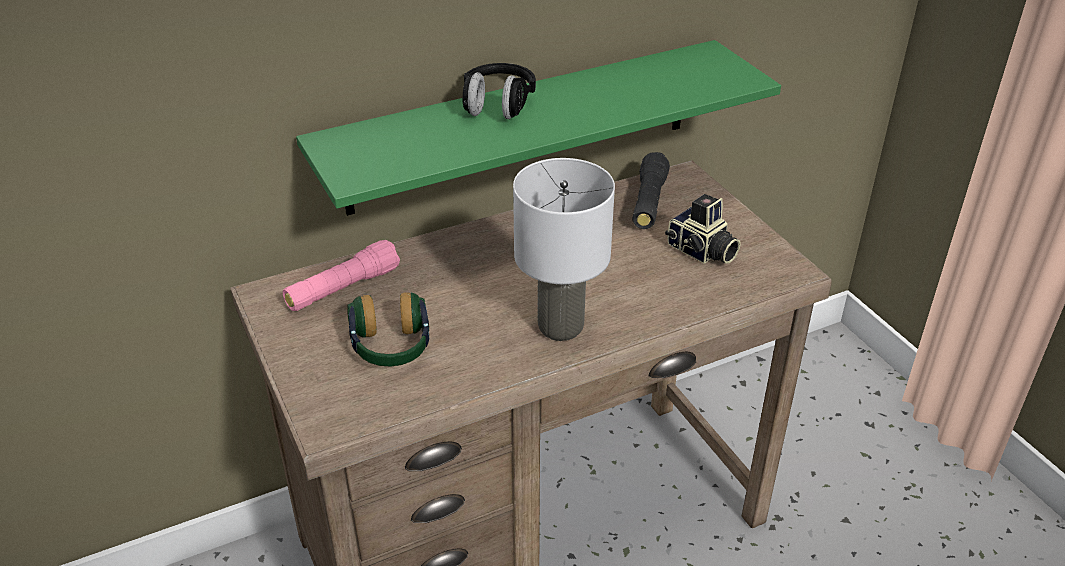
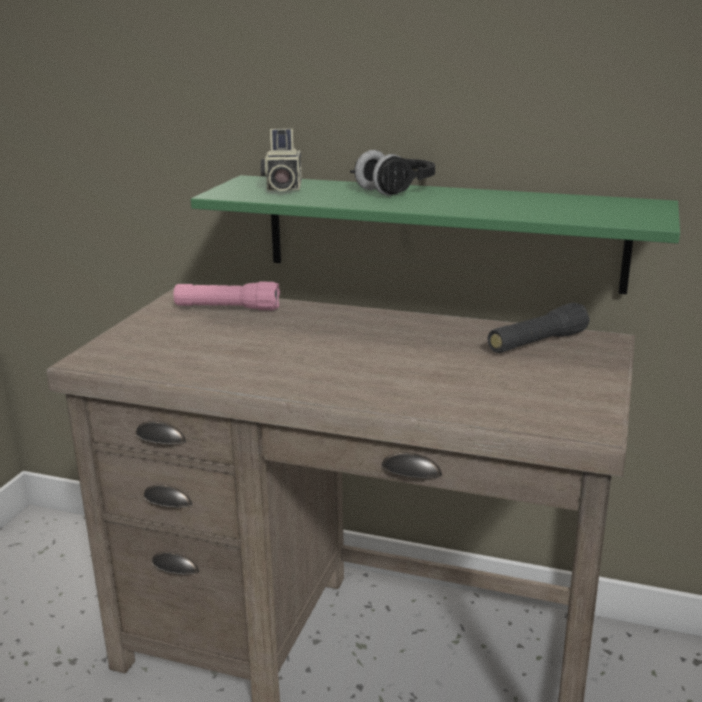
camera: 45 degrees right, 15 degrees down
(391, 347) = (195, 343): headphones -> none
(562, 330) = (317, 380): white table lamp -> none
(701, 252) = (523, 384): camera -> camera (282, 187)

